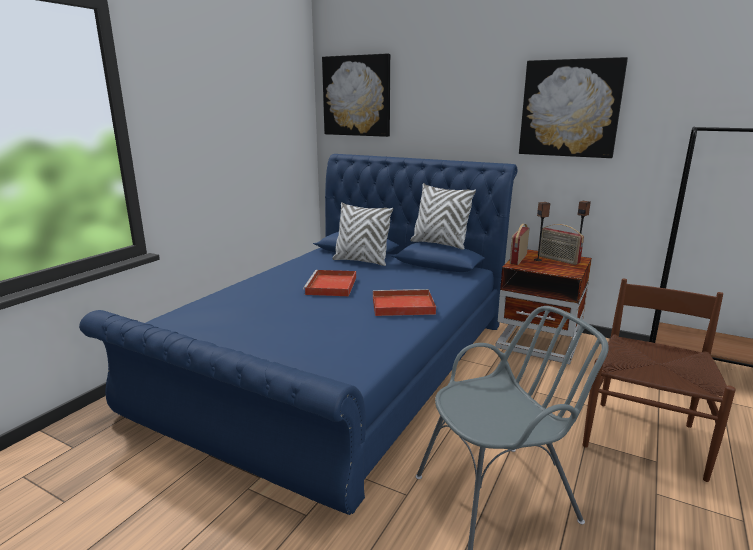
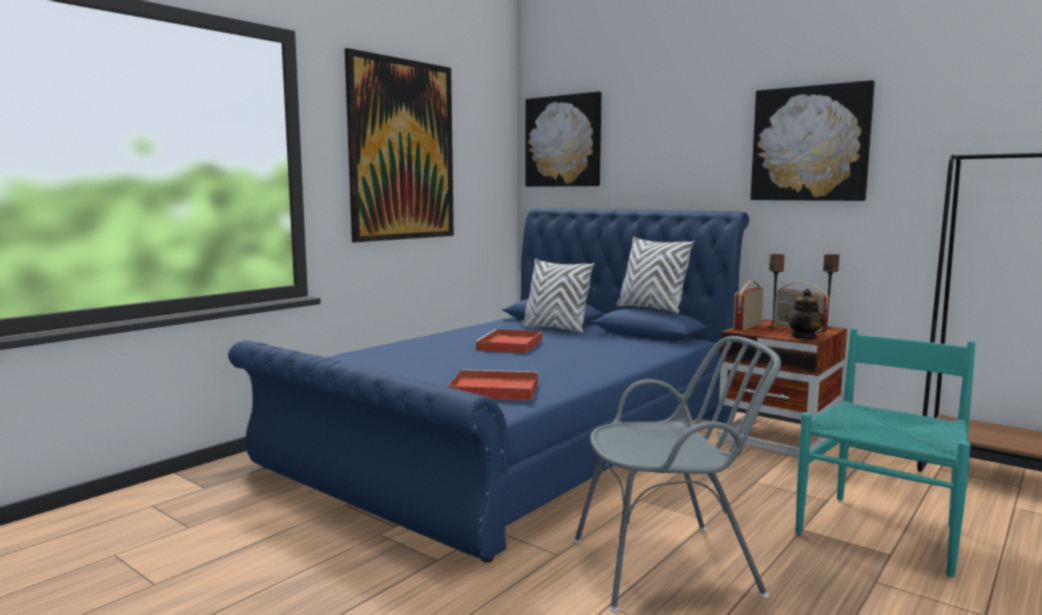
camera: 10 degrees right, 10 degrees down
(220, 110) = (402, 150): none -> picture
(401, 306) = (585, 362): red tray -> red tray (492, 389)
(567, 271) = (804, 337): none -> teapot
(643, 437) = (883, 532): brown chair -> turquoise chair

